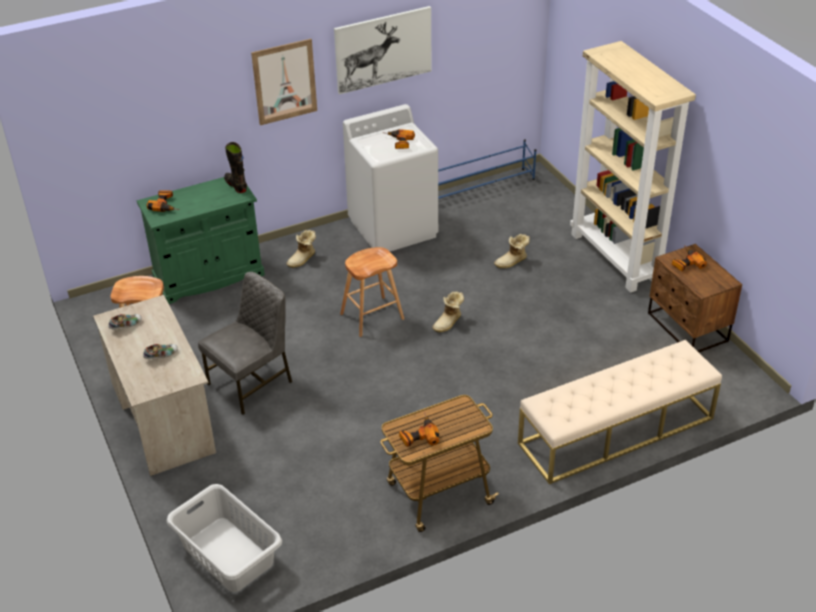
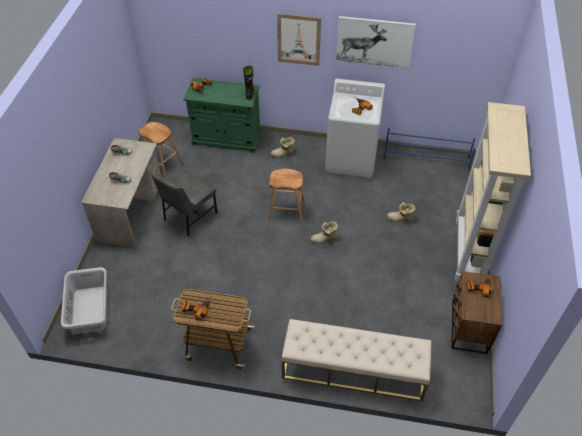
camera: 35 degrees right, 10 degrees up
(252, 383) = (189, 216): grey chair -> grey chair turned 135 degrees clockwise

